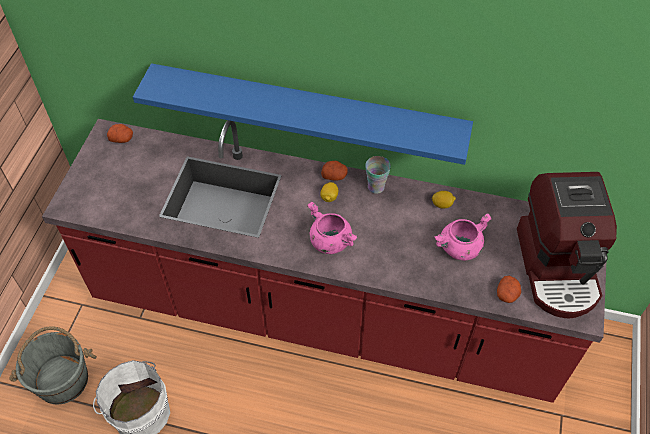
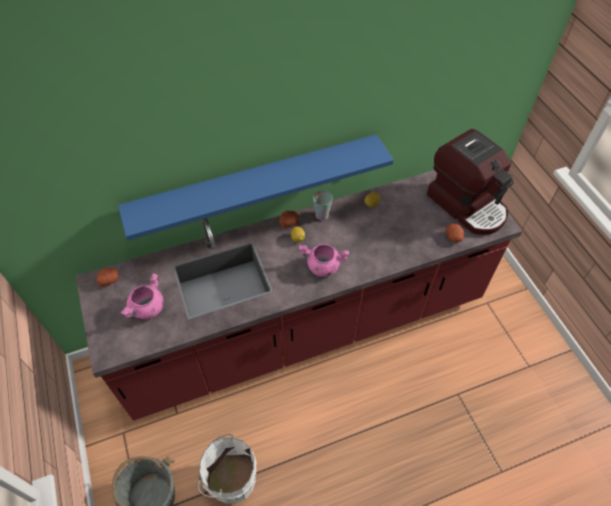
camera: 35 degrees left, 0 degrees up
(459, 248) = (404, 225): pink cooking pot -> pink cooking pot (147, 308)

